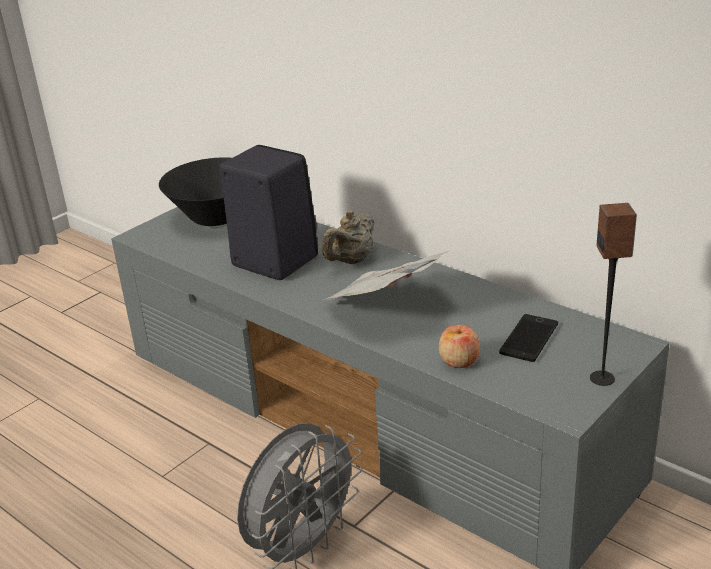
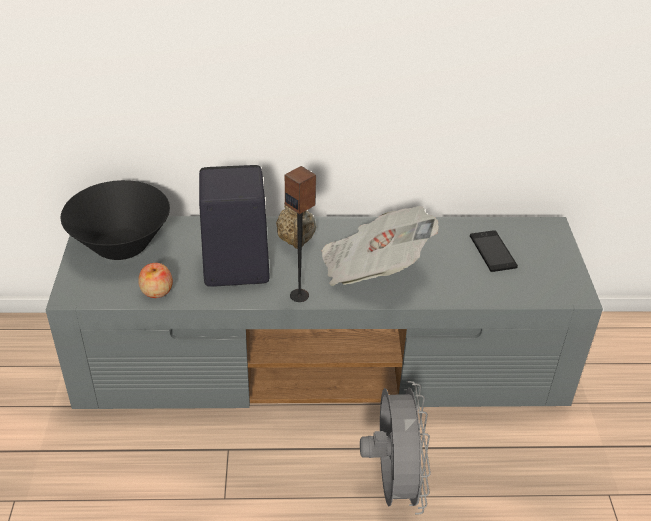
camera: 45 degrees left, 10 degrees up
(459, 360) = (474, 289): apple -> apple (156, 290)
(602, 378) = (565, 260): speaker -> speaker (299, 295)

